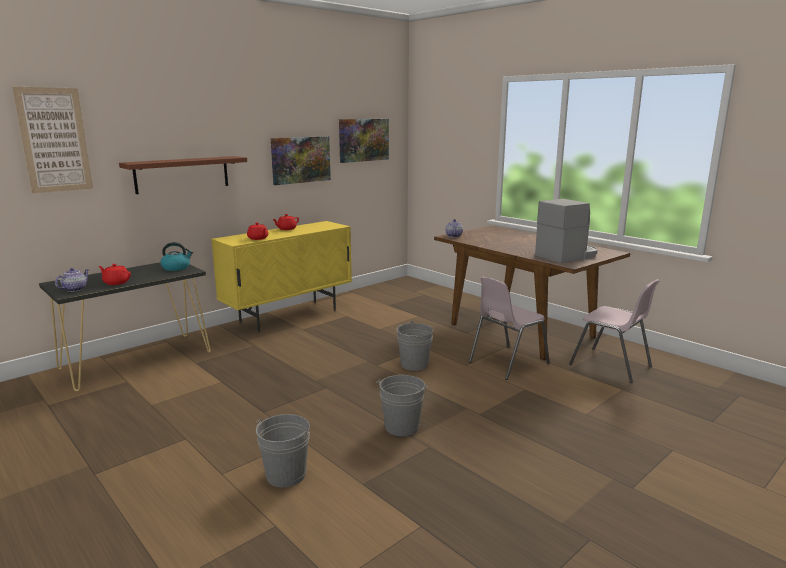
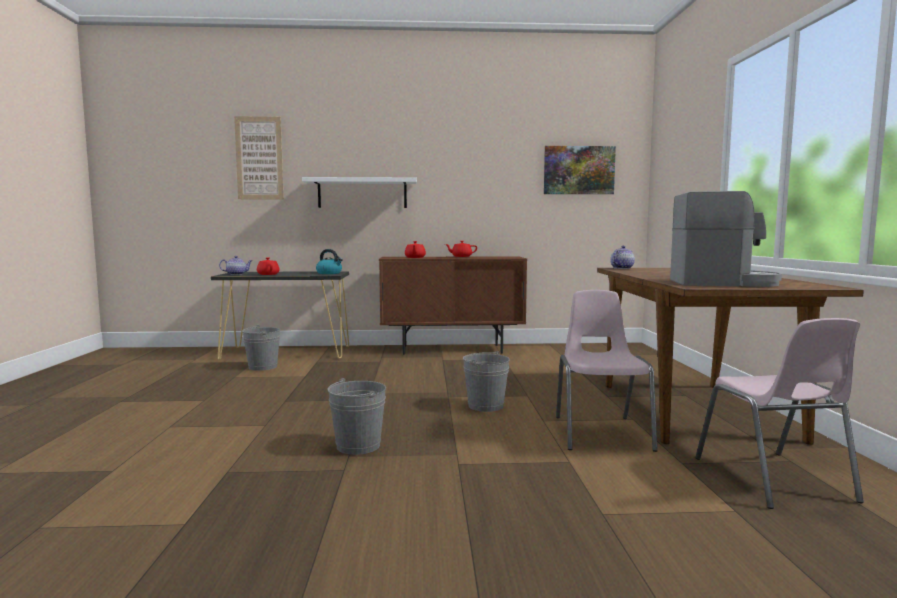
camera: 40 degrees right, 10 degrees down
(182, 174) = (362, 193): brown shelf -> white shelf
(285, 475) = (199, 443): grey bucket -> grey bucket (262, 367)
(289, 316) = (452, 349): yellow cabinet -> brown cabinet
(300, 159) = (492, 188): picture -> none
(507, 363) = (601, 432): pink chair -> pink chair turned 90 degrees clockwise

